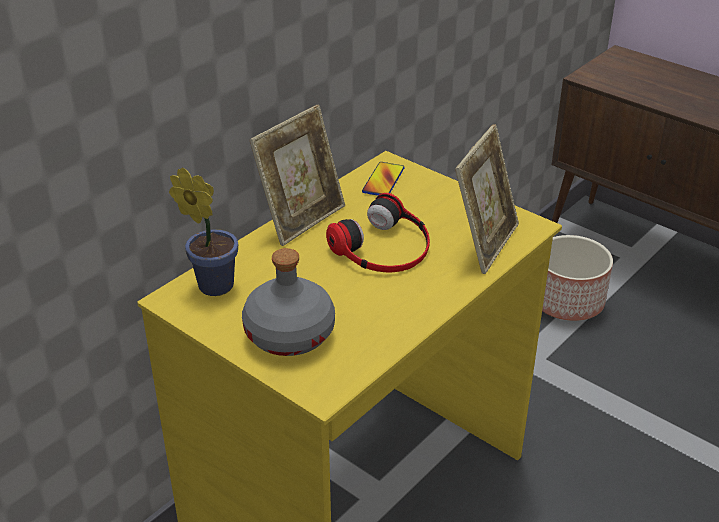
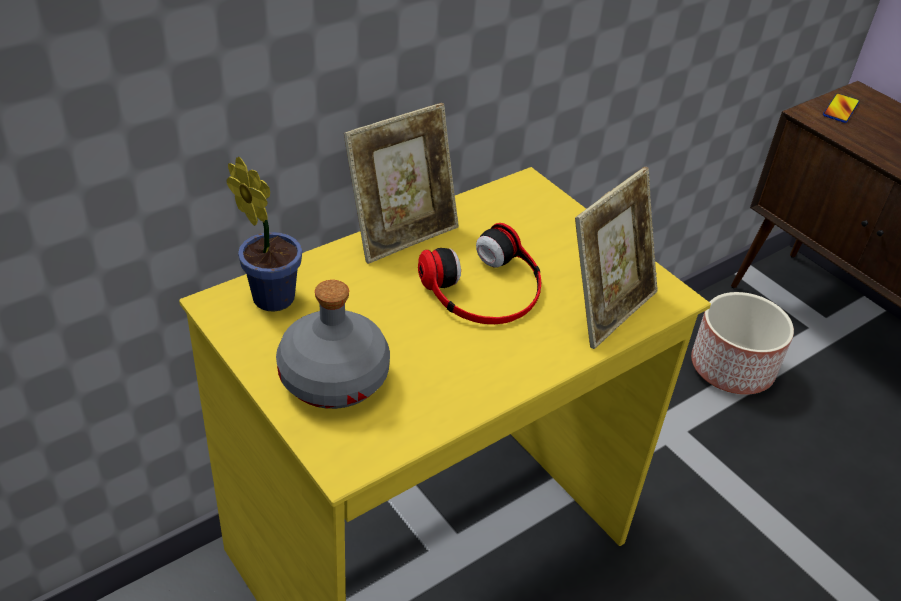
camera: 10 degrees right, 5 degrees up
(383, 180) = (514, 204): phone -> phone (840, 109)

